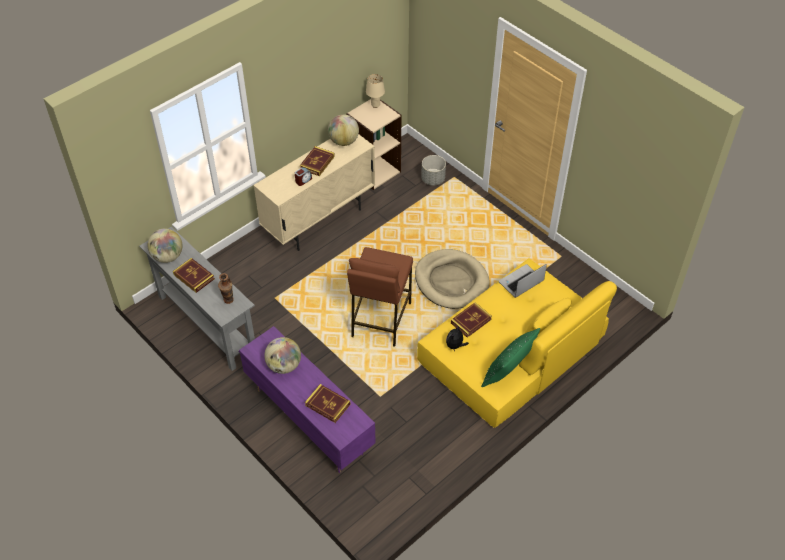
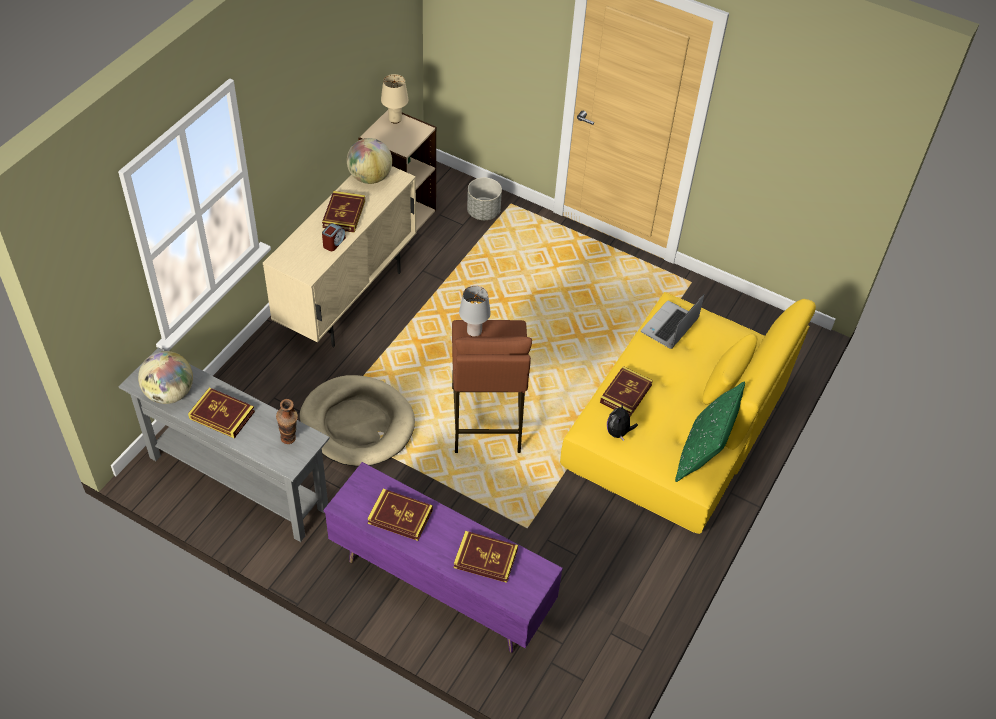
camera: 20 degrees left, 0 degrees up
(284, 366) = (400, 516): globe -> book
(374, 257) = (474, 332): none -> grey table lamp
(451, 281) = (562, 345): beige dog bed -> beige dog bed (357, 424)

